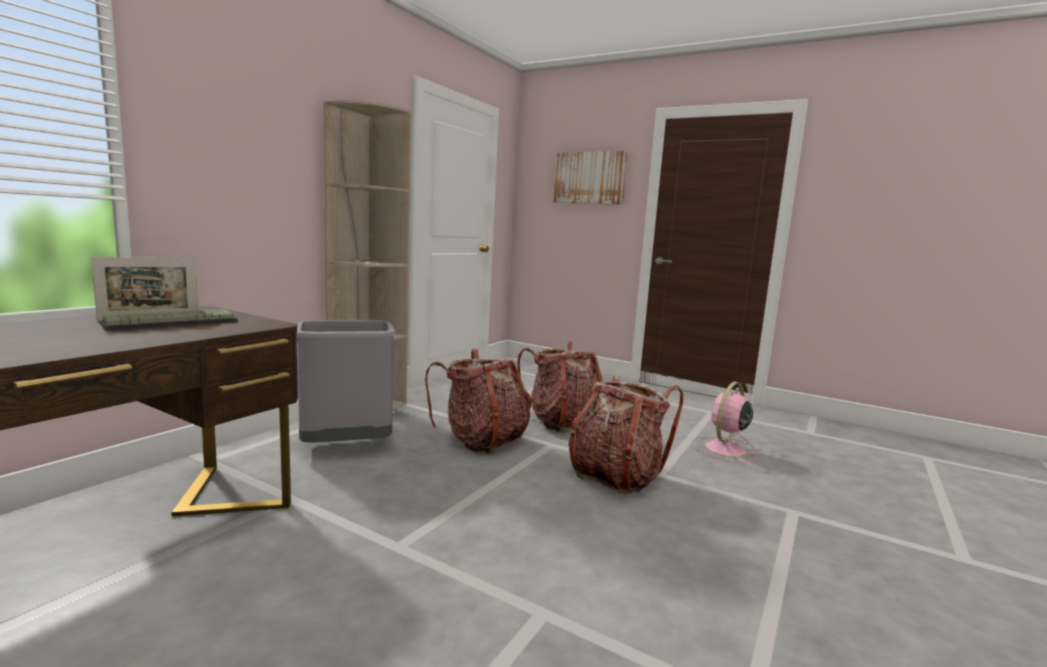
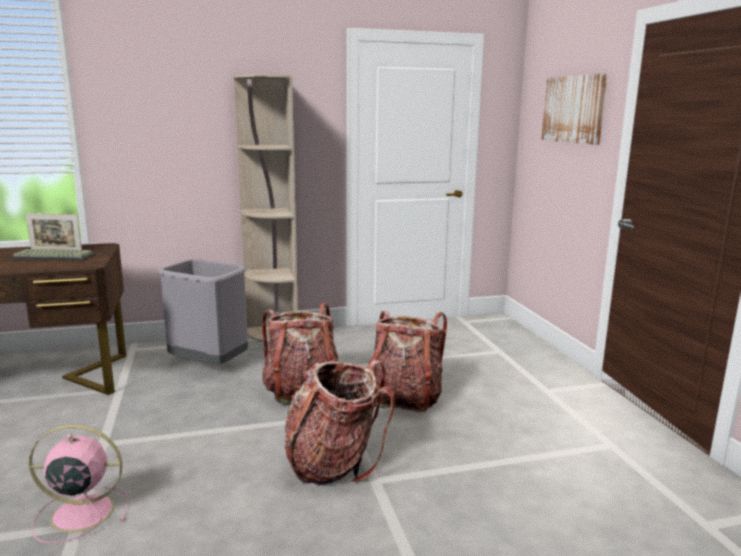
camera: 45 degrees right, 5 degrees up
(725, 450) = (511, 490): pink fan -> pink fan (80, 513)

